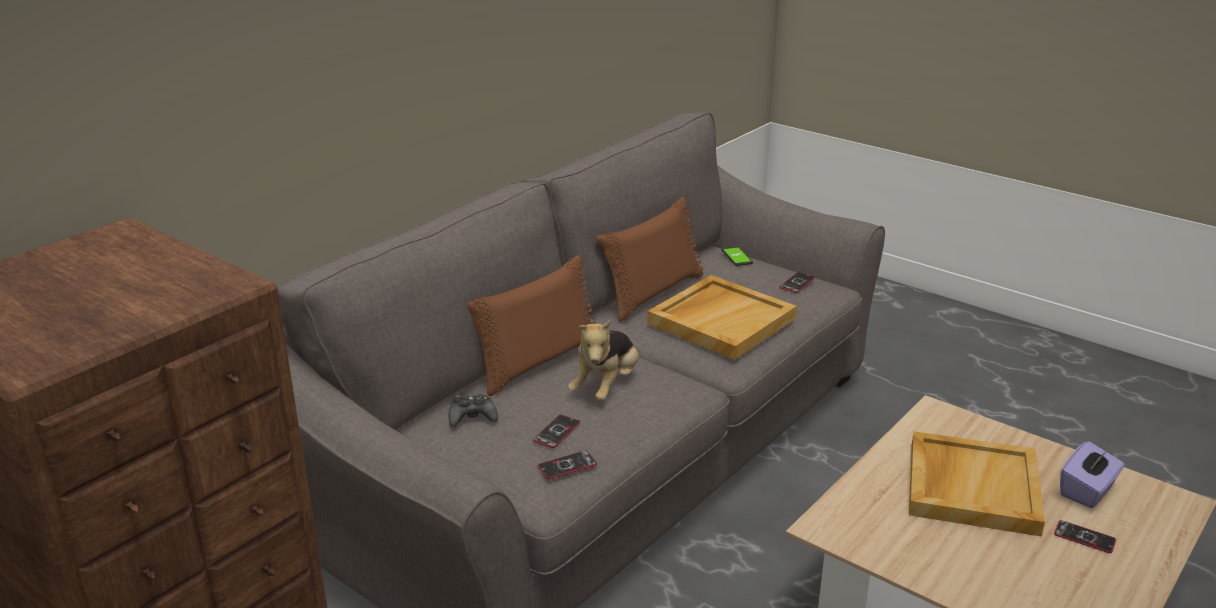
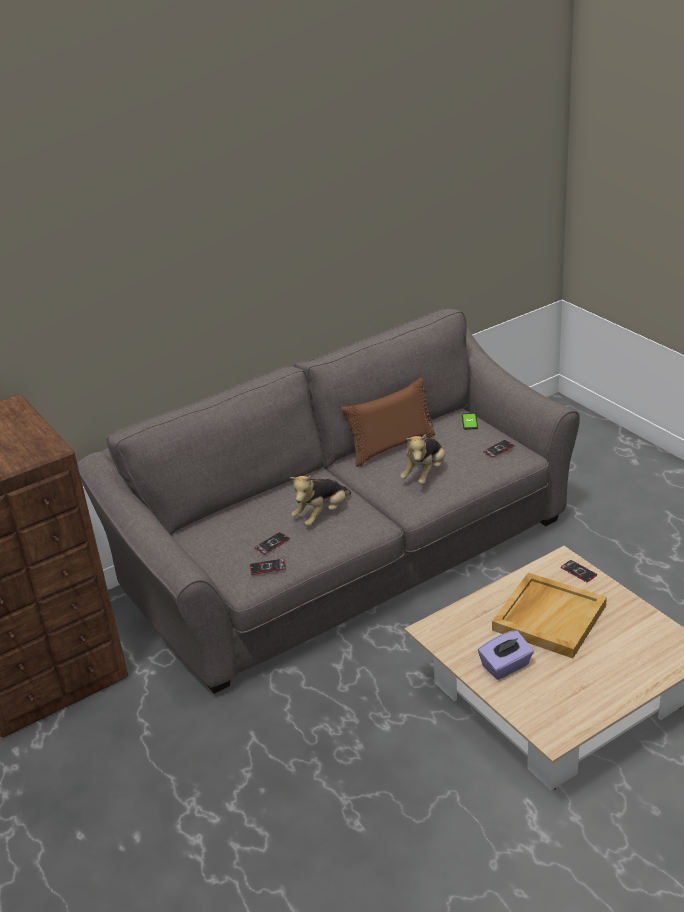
camera: 20 degrees right, 5 degrees up
(472, 417) = (227, 526): black game controller -> none
(537, 363) = (286, 492): brown pillow -> none
(721, 320) = (425, 474): beige tray -> plush toy
(1084, 538) = (602, 664): phone -> phone (578, 571)
(1087, 491) = (630, 632): purple tissue box -> purple tissue box (506, 666)

